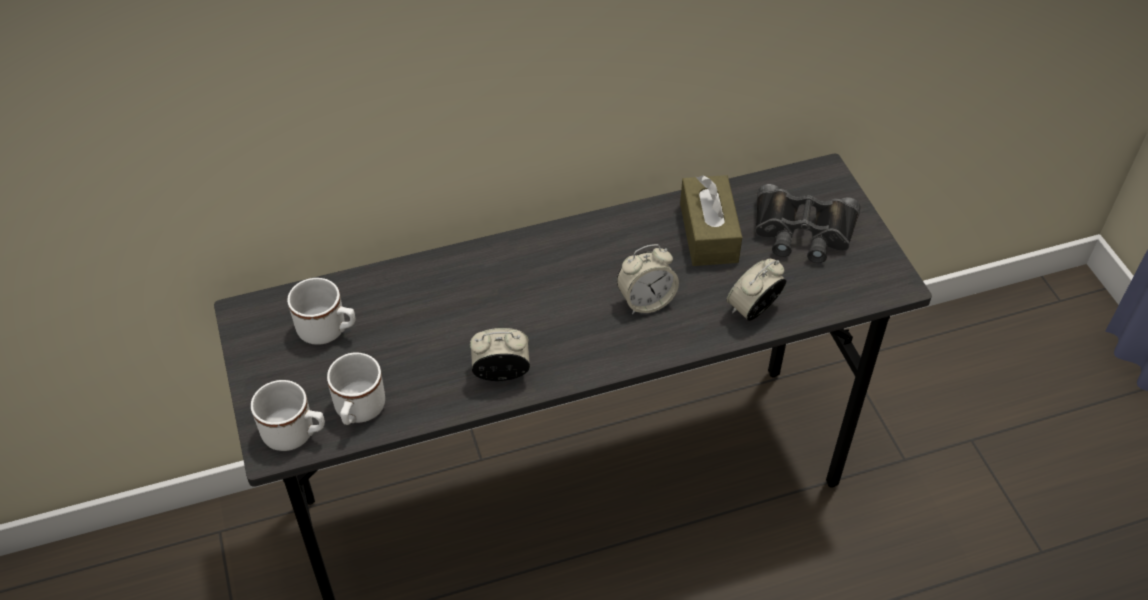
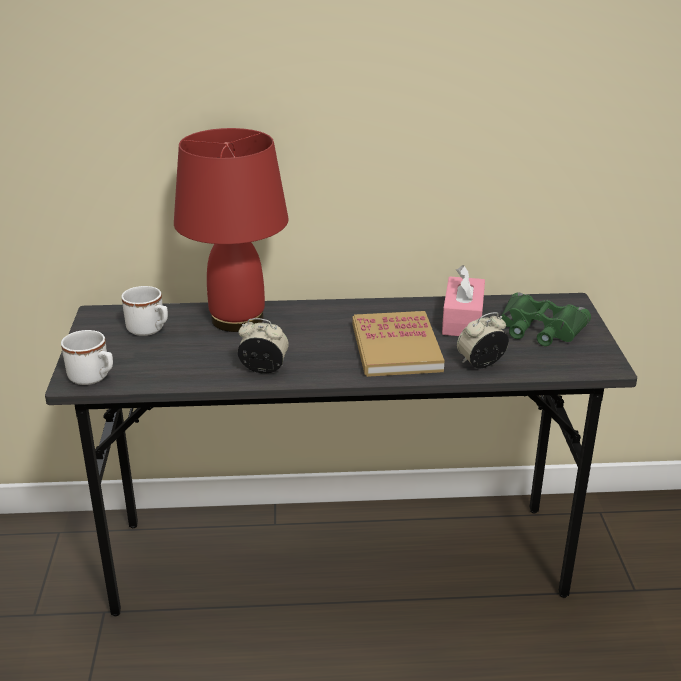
camera: 15 degrees right, 20 degrees down
(358, 411) = (145, 373): white mug -> none
(433, 286) = (238, 318): none -> red table lamp
(646, 301) = (396, 348): alarm clock -> book
(708, 233) = (462, 319): brown tissue box -> pink tissue box
(802, 232) = (539, 329): black binoculars -> green binoculars

